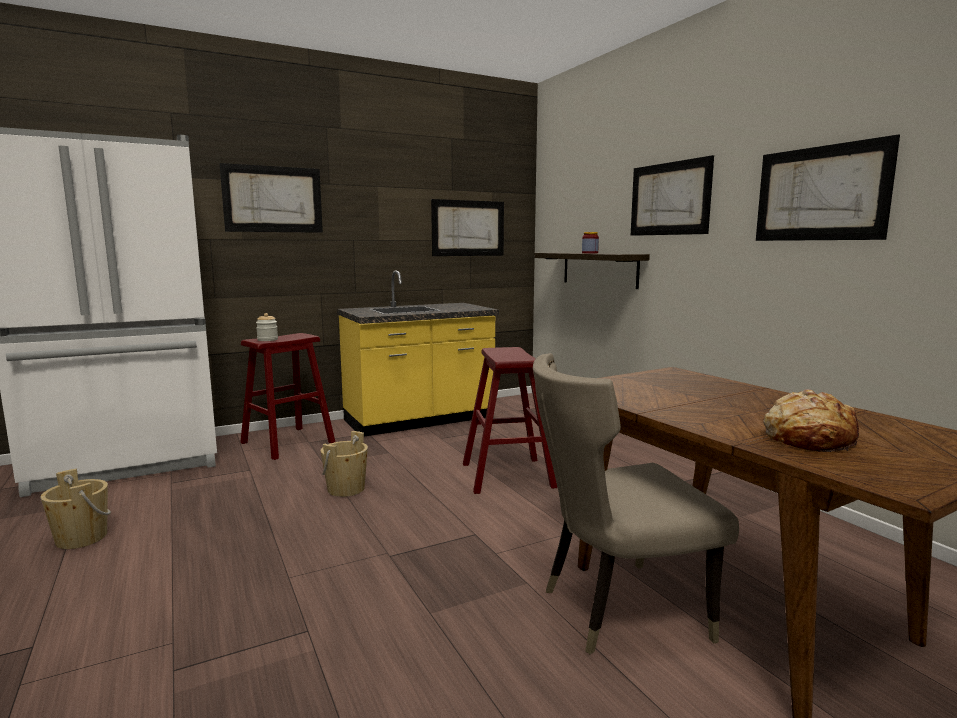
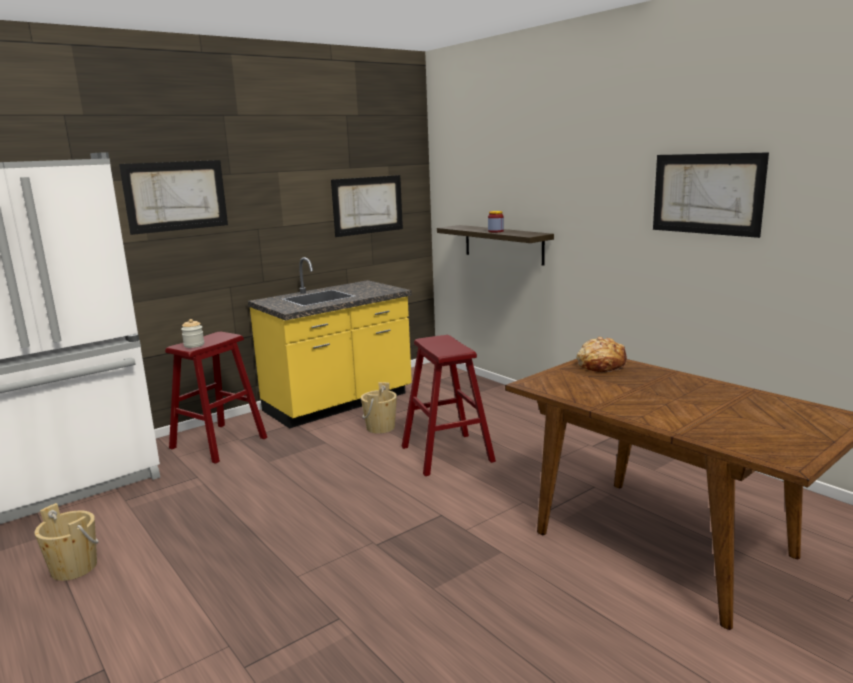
camera: 10 degrees left, 5 degrees up
(346, 489) = (304, 486): beige bucket -> beige bucket (380, 427)
(616, 610) = (578, 564): beige chair -> none
(669, 199) = (571, 184): picture -> none
(808, 438) = (721, 423): bread -> bread (601, 365)

